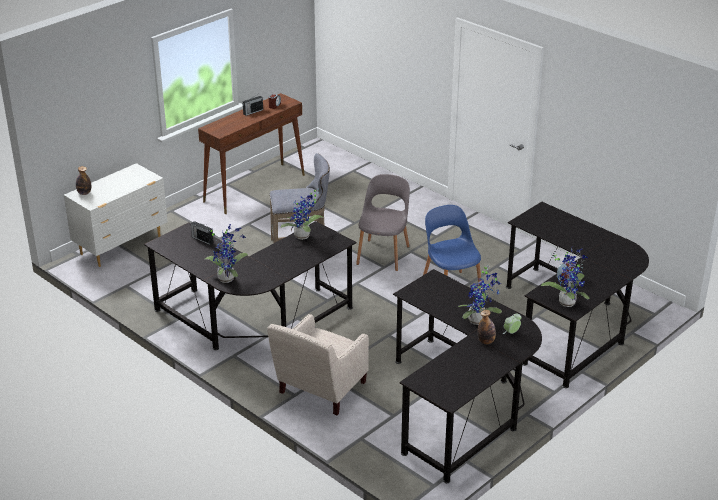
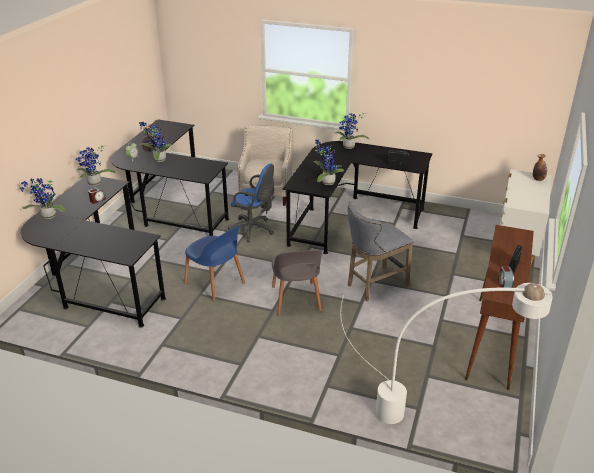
camera: 155 degrees right, 0 degrees up
(348, 170) = (425, 407): none -> white floor lamp
(375, 337) = (253, 230): none -> blue office chair
(622, 269) = (47, 217): none -> potted plant

